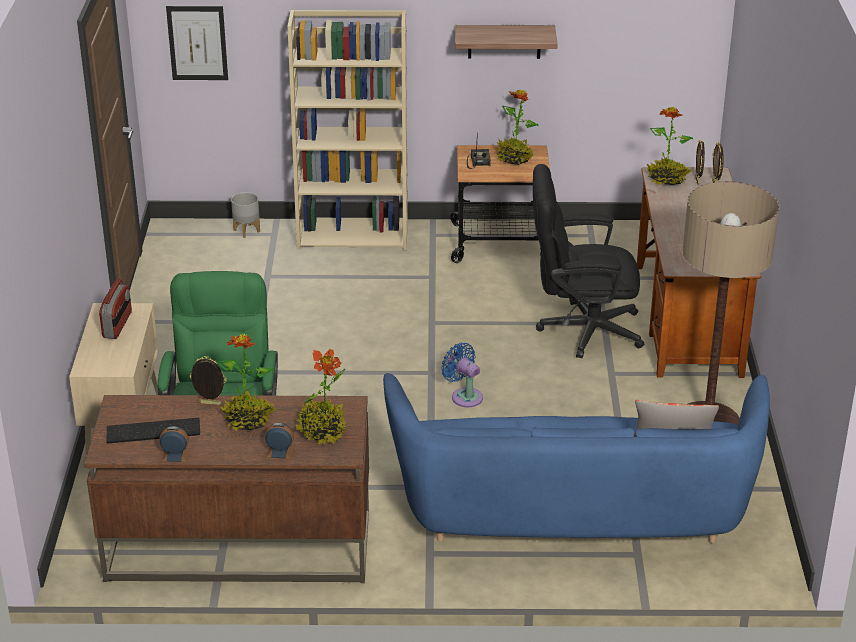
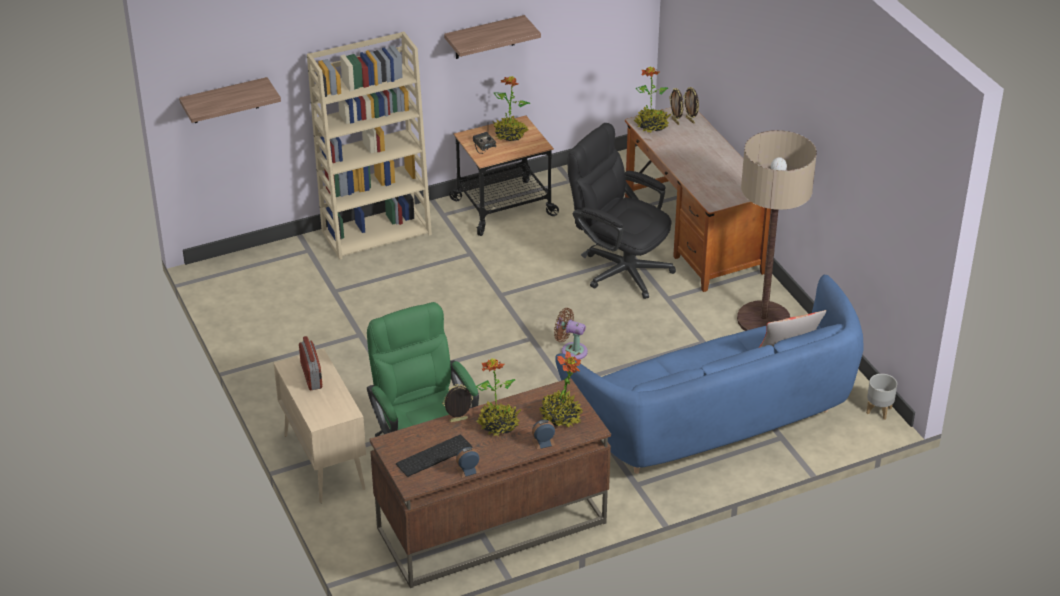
camera: 25 degrees left, 5 degrees up
(197, 43) = (225, 101): picture -> shelf
(246, 231) = (282, 254): grey planter -> grey planter (878, 411)
(464, 396) = (571, 350): blue fan -> brown fan
(580, 329) = (619, 268): black office chair -> black office chair turned 60 degrees clockwise

